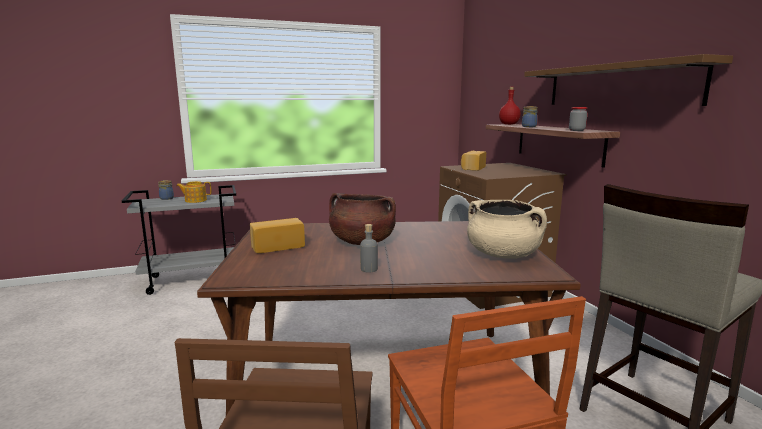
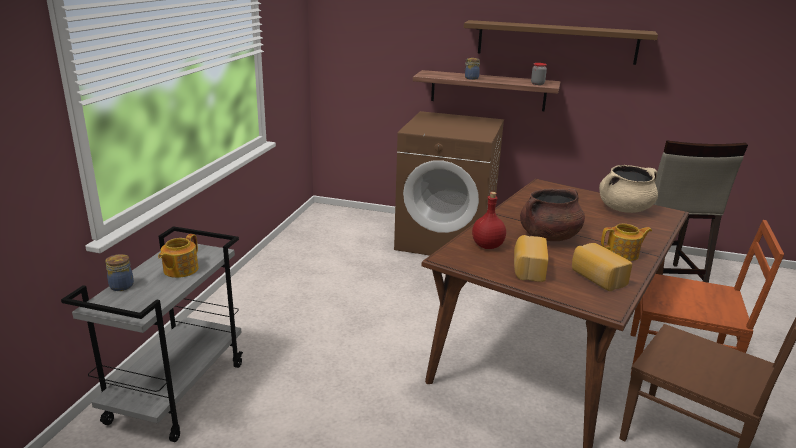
camera: 55 degrees left, 10 degrees up
(369, 269) = (623, 254): grey bottle -> teapot
(472, 168) = (431, 128): bread -> bread (597, 278)
(509, 124) = (430, 73): red bottle -> red bottle (488, 246)

